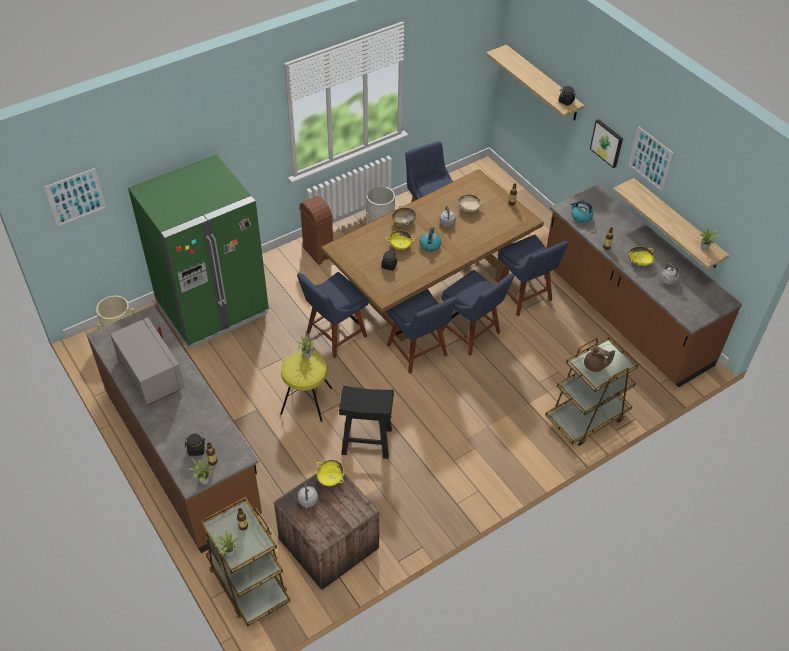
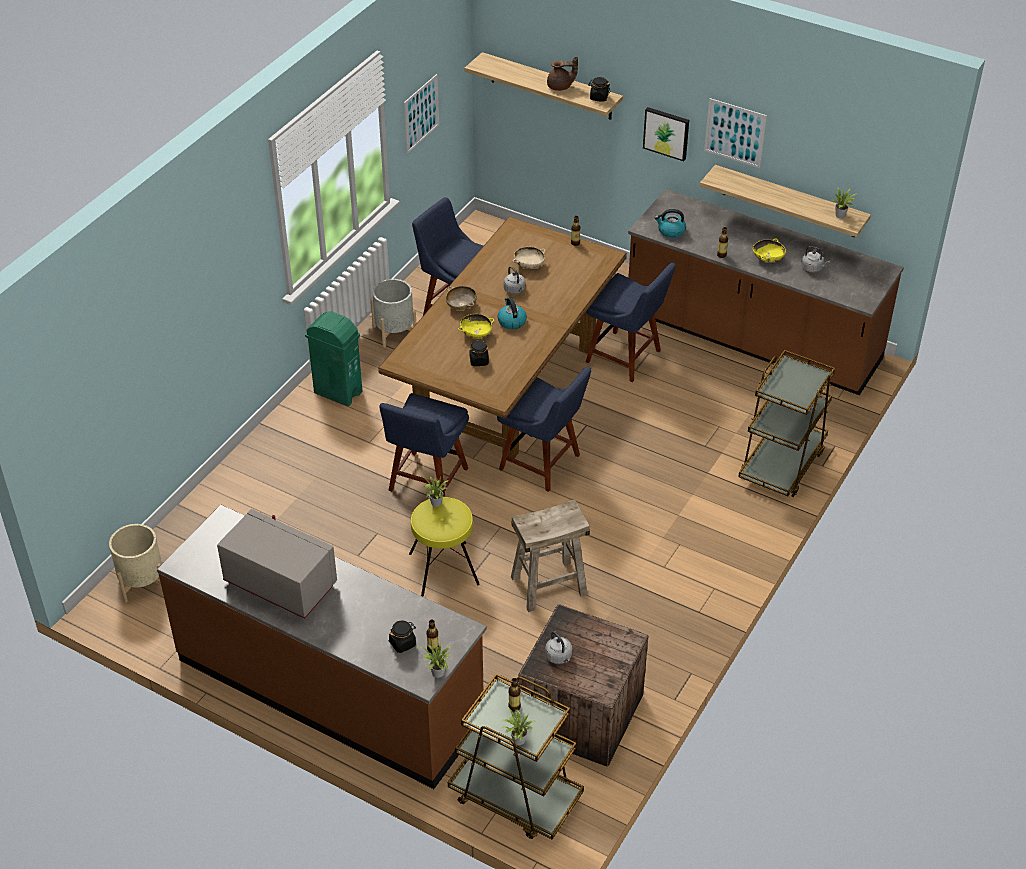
camera: 25 degrees left, 5 degrees down
(75, 197) = (71, 391): picture -> picture (421, 113)
(212, 309) = (246, 506): green fridge -> none
(318, 252) = (338, 392): brown trash can -> green trash can
(330, 478) = (567, 622): yellow bowl -> none
(366, 441) = (548, 586): black stool -> beige stool
(472, 334) = (592, 420): blue chair -> none
(595, 366) = (789, 387): brown teapot -> brown teapot (560, 87)

